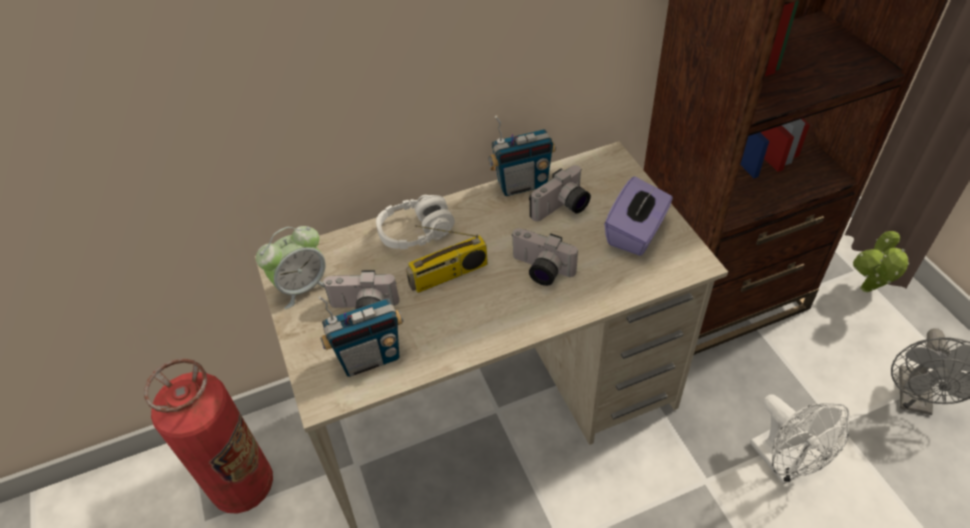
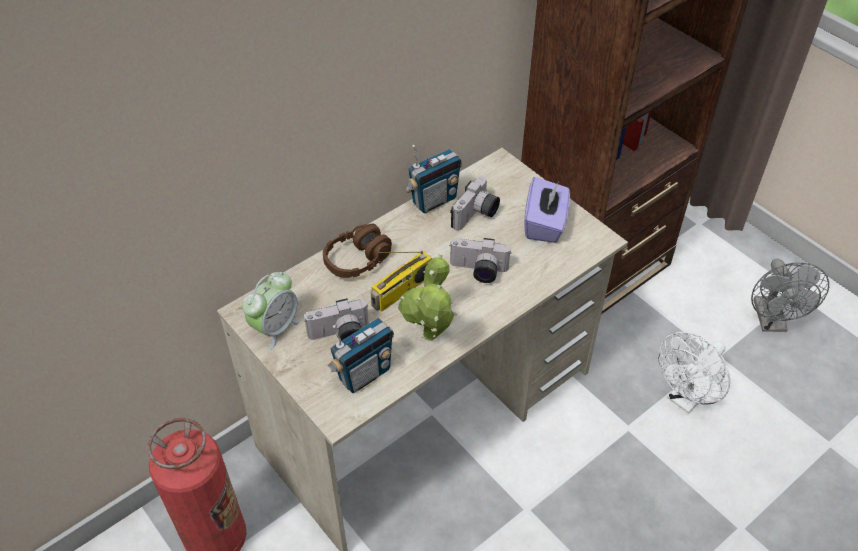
camera: 20 degrees left, 0 degrees up
(416, 232) = (357, 260): white headphones -> brown headphones
(784, 464) = (686, 398): white fan -> white fan turned 90 degrees clockwise
(866, 291) = (711, 240): potted plant -> potted plant (430, 339)

